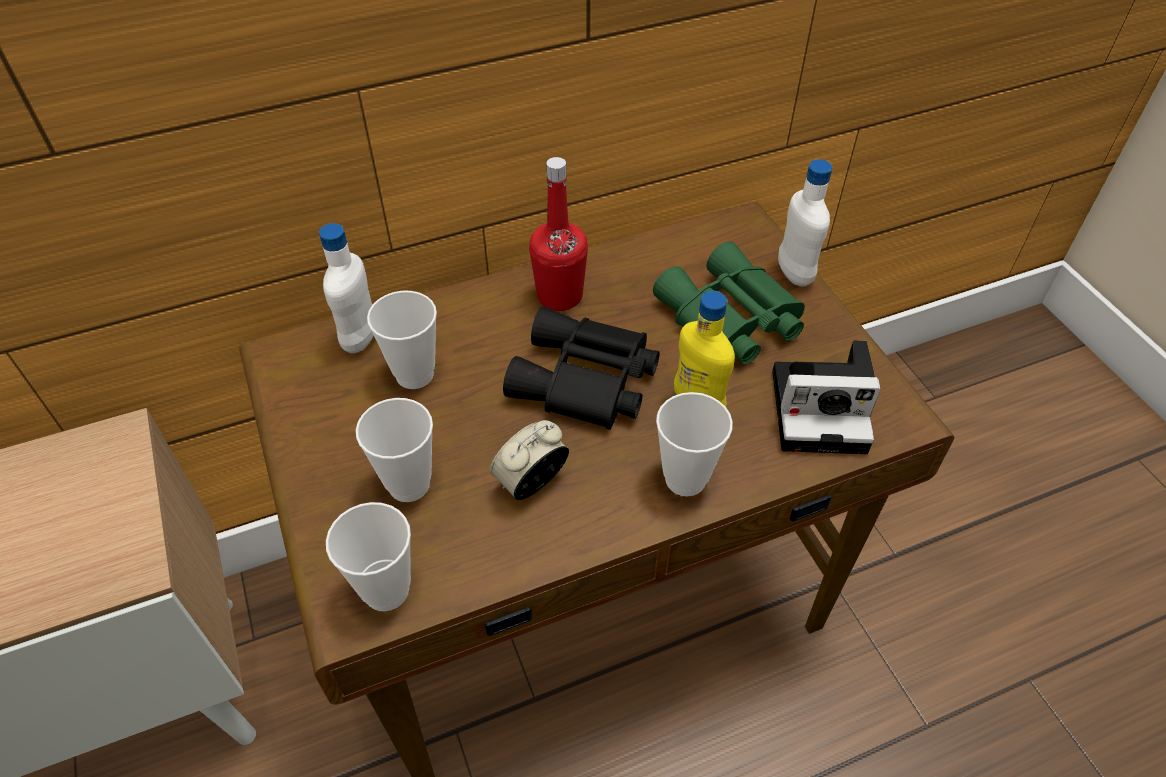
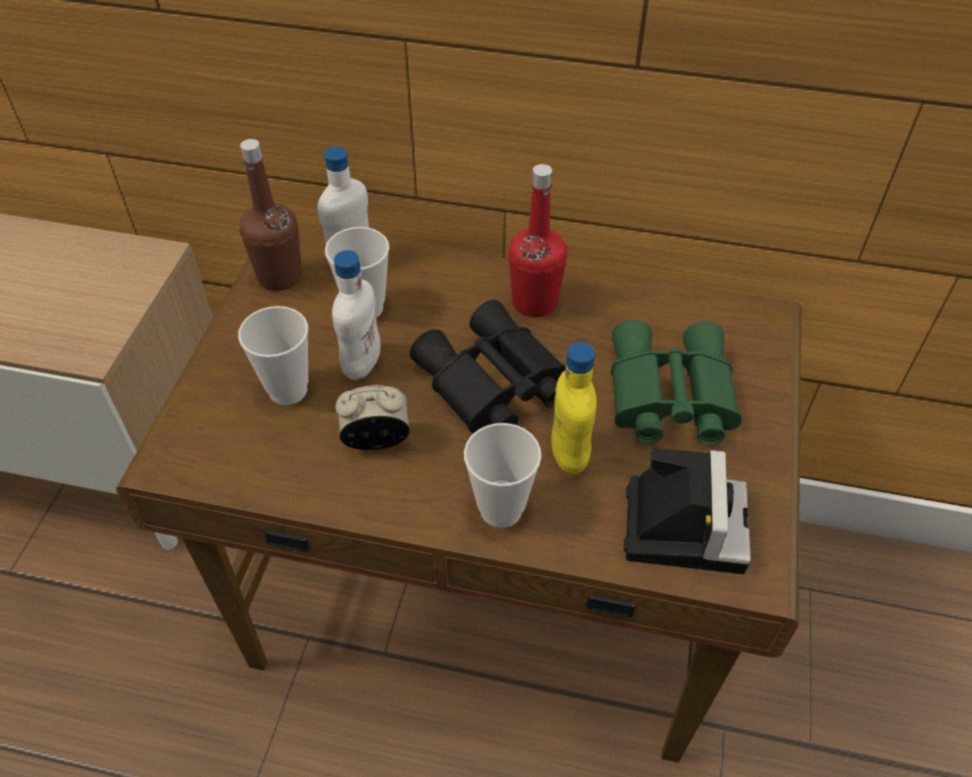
camera: 35 degrees right, 0 degrees up
(303, 387) = (280, 276): none -> brown bottle
(386, 590) = (206, 459): cup -> none
(794, 274) = (772, 387): white bottle -> white bottle (362, 364)
(823, 409) = (682, 522): camera -> camera turned 120 degrees counterclockwise

